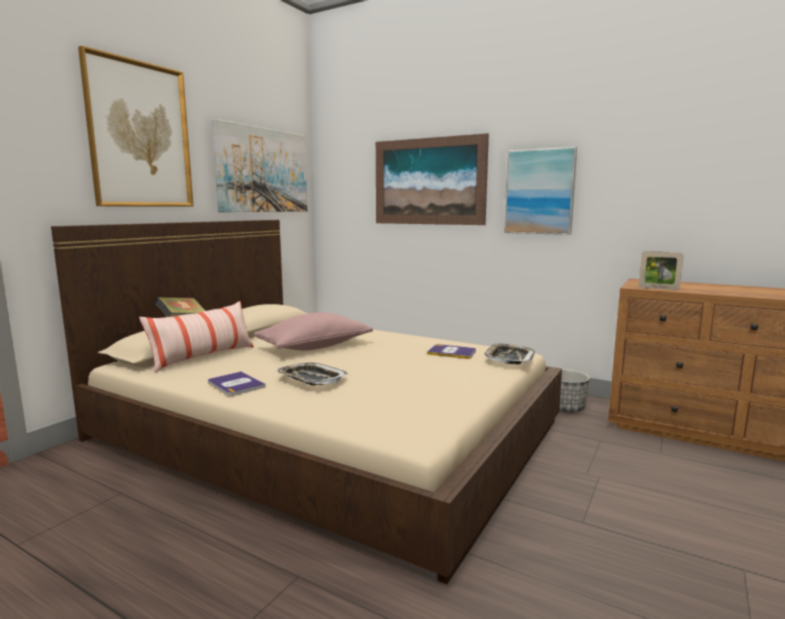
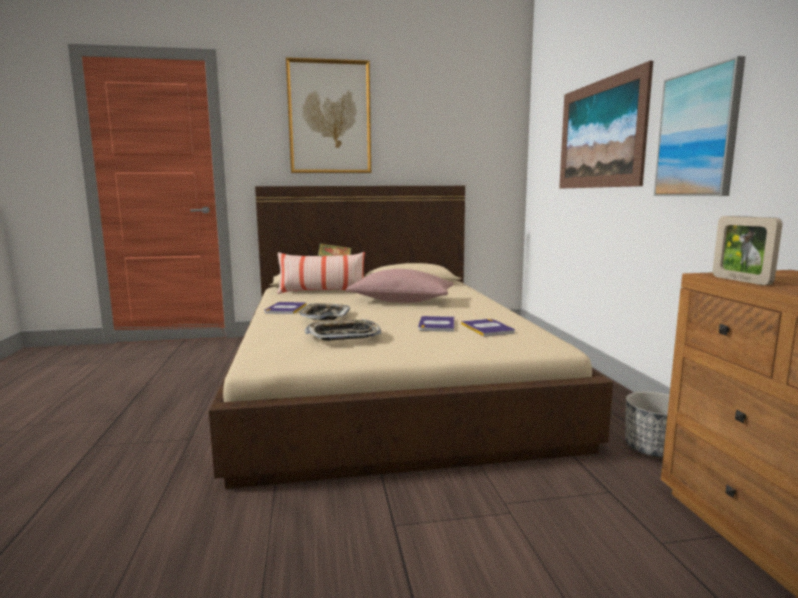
camera: 50 degrees right, 0 degrees up
(263, 170) = (456, 138): picture -> none
(414, 359) = (436, 324): none -> book
(509, 358) = (521, 345): tray -> tray (344, 335)

